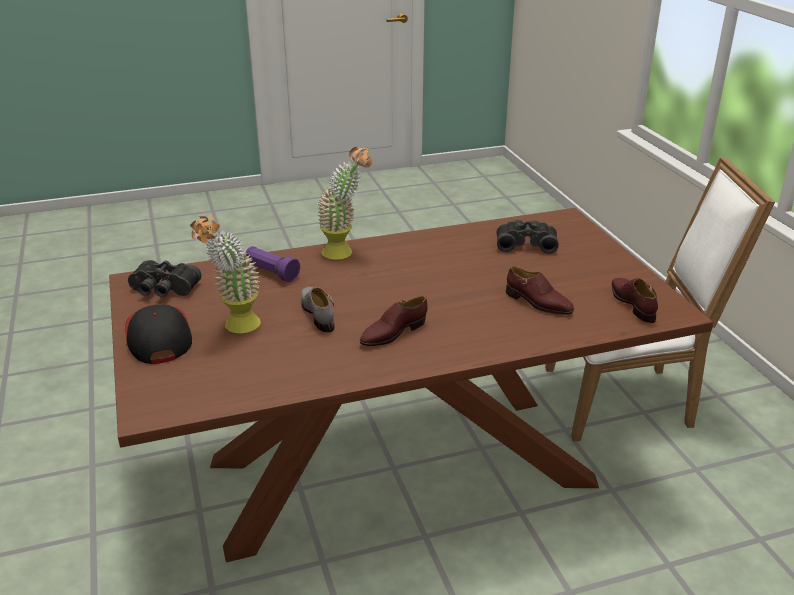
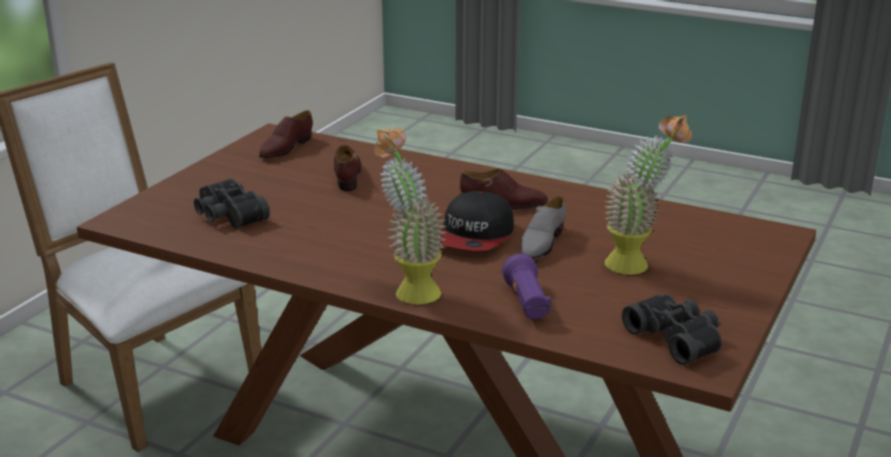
camera: 135 degrees left, 5 degrees down
(158, 337) = (726, 287): cap -> cap (474, 236)

